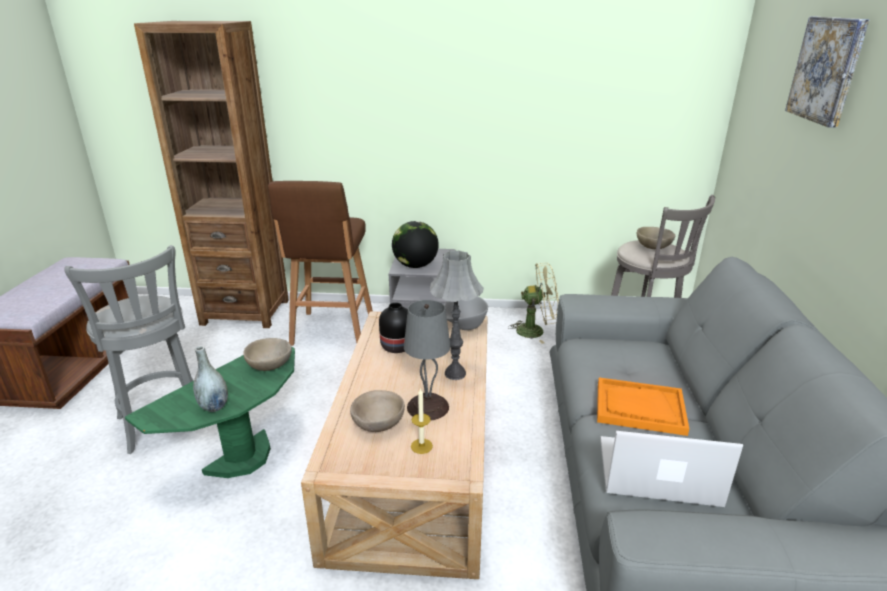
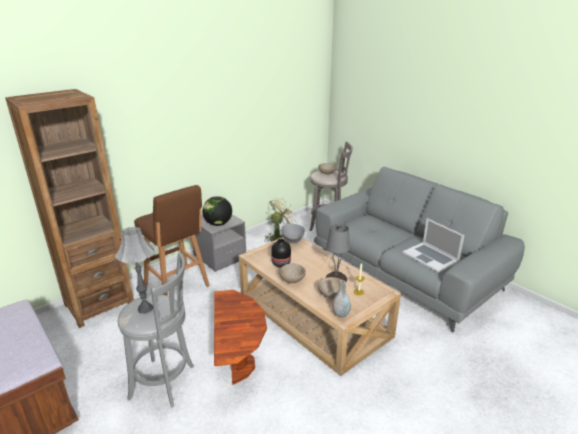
camera: 45 degrees left, 0 degrees up
(214, 406) = (250, 332): grey vase -> grey vase (340, 314)
(243, 458) = (239, 365): green side table -> brown side table
(269, 366) = (239, 303): beige bowl -> beige bowl (292, 280)
(455, 374) = (323, 261): grey table lamp -> grey table lamp (145, 309)
(639, 408) = (397, 240): orange tray -> none
(658, 472) = (430, 257): laptop -> laptop turned 90 degrees counterclockwise
(827, 70) = (397, 82): picture -> none

